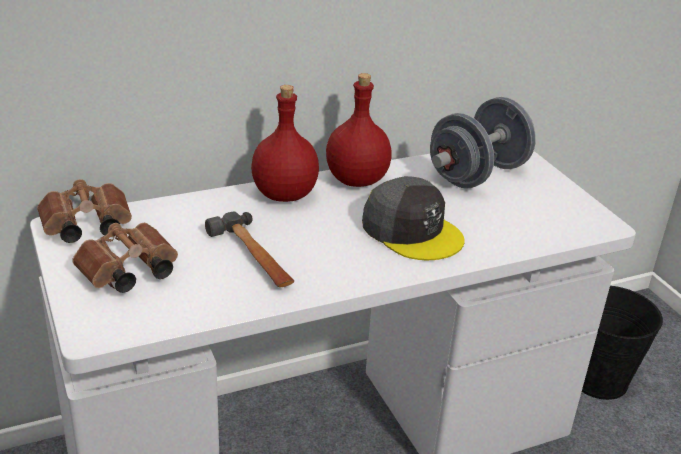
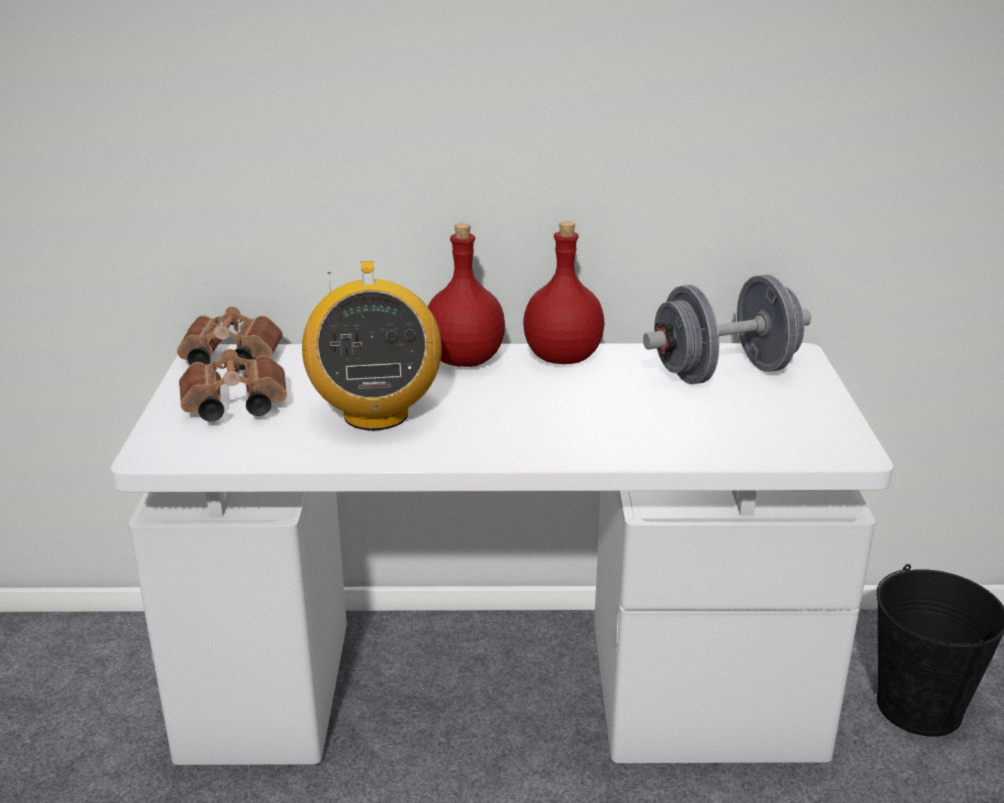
camera: 25 degrees right, 5 degrees down
(253, 257) = (375, 414): hammer -> radio
(412, 231) = (583, 418): grey cap -> none

